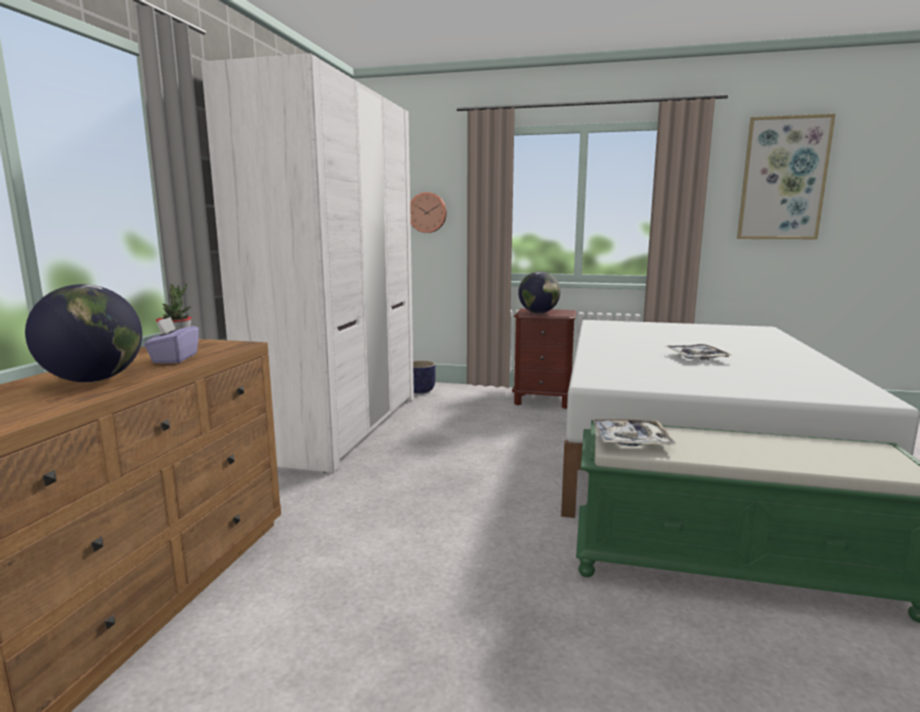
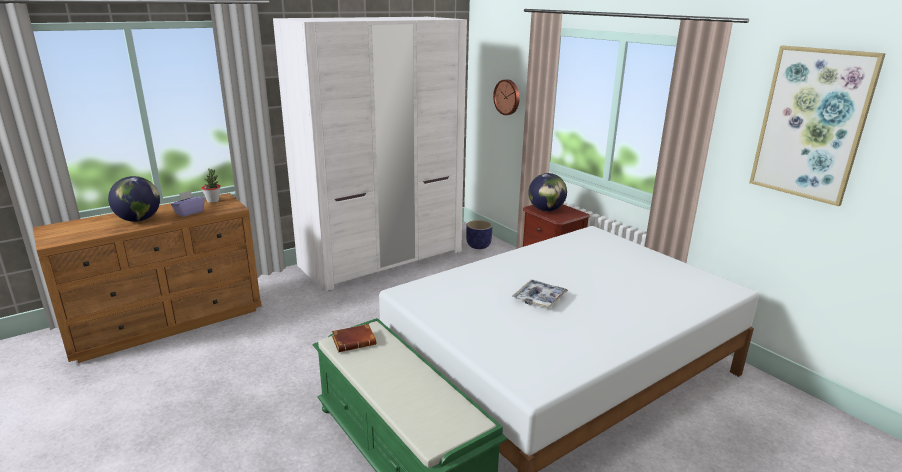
camera: 40 degrees right, 10 degrees up
(631, 440) = (355, 341): tray -> brown book

